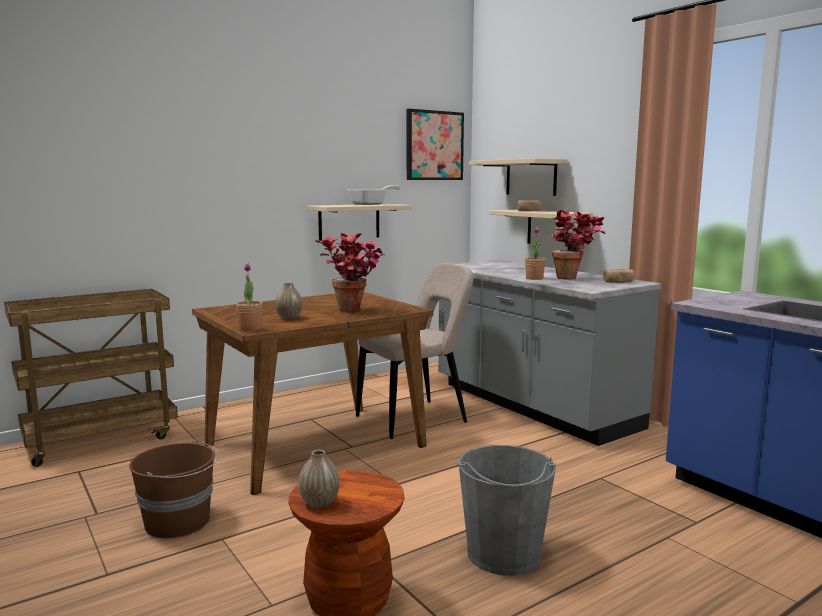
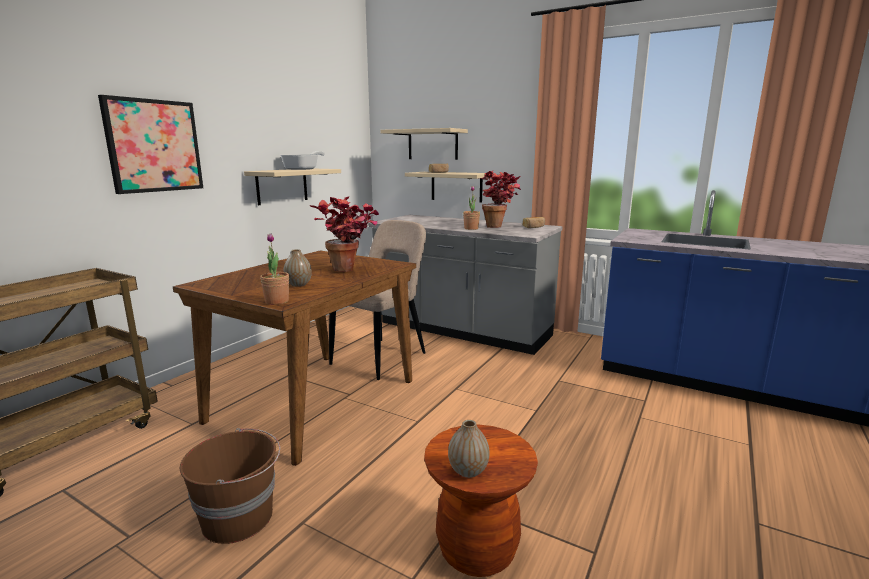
camera: 25 degrees left, 5 degrees up
(434, 145) = (343, 115): picture -> picture (154, 146)
(503, 554) = (553, 463): grey bucket -> none

